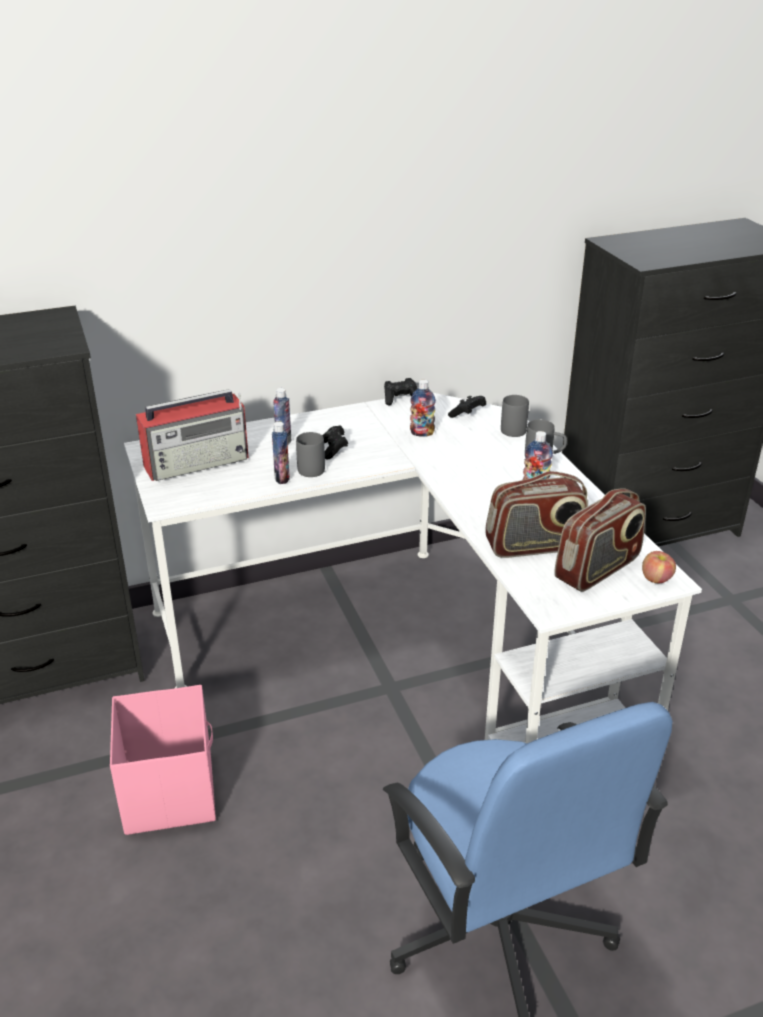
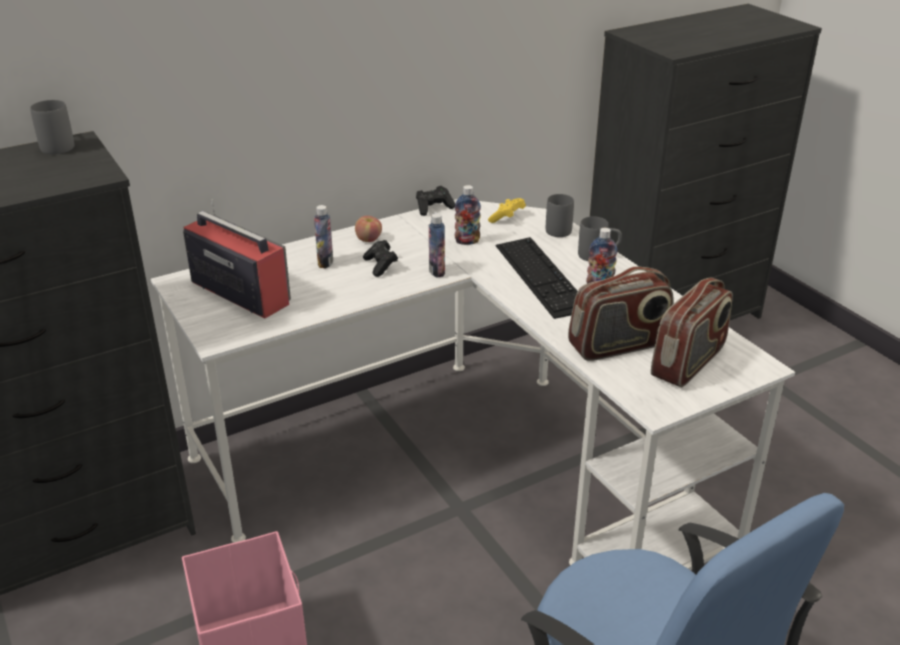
camera: 10 degrees left, 0 degrees up
(198, 462) = (239, 292): radio -> radio turned 105 degrees counterclockwise
(282, 478) = (335, 300): bottle -> bottle (437, 271)
(309, 467) = (361, 286): grey mug -> grey mug (56, 145)
(467, 414) = (507, 218): black game controller -> yellow game controller
(482, 473) = (541, 276): none -> keyboard
(656, 579) = (748, 366): apple -> apple (368, 239)

